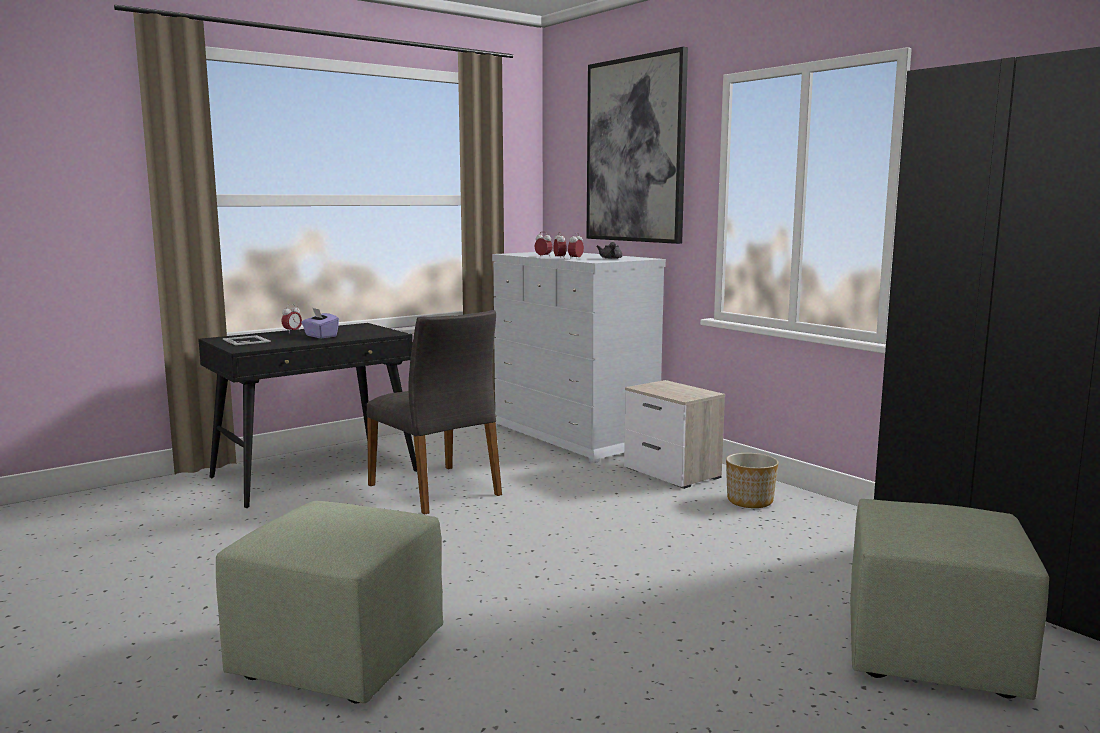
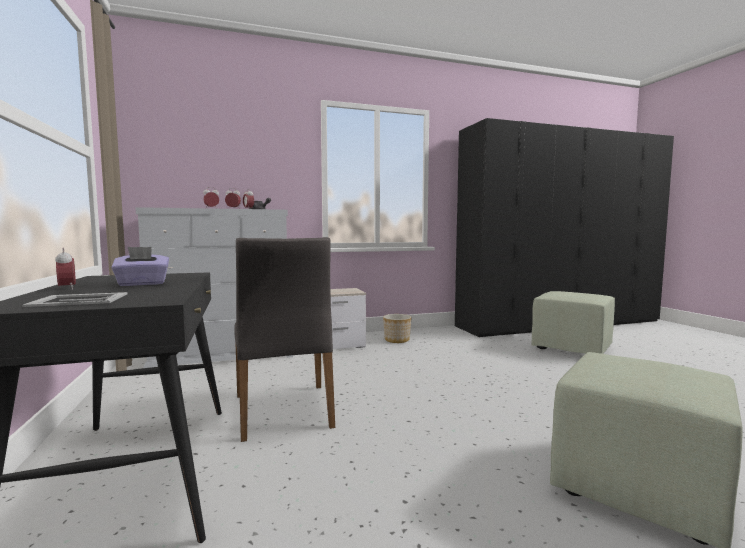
camera: 70 degrees left, 5 degrees down
(437, 490) = (284, 411): grey chair -> grey chair turned 90 degrees clockwise
(635, 150) = (242, 136): picture -> none

